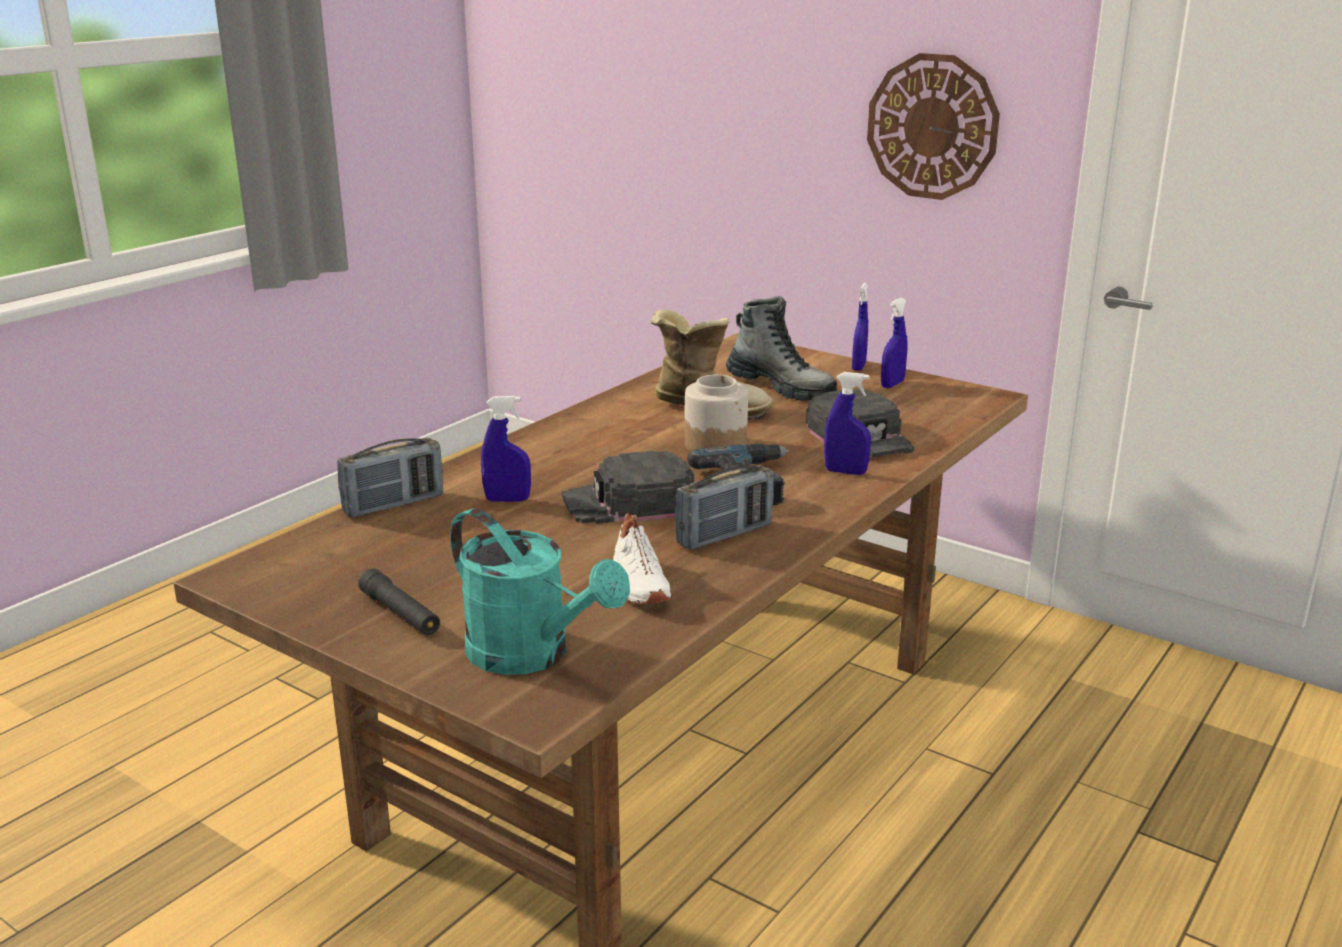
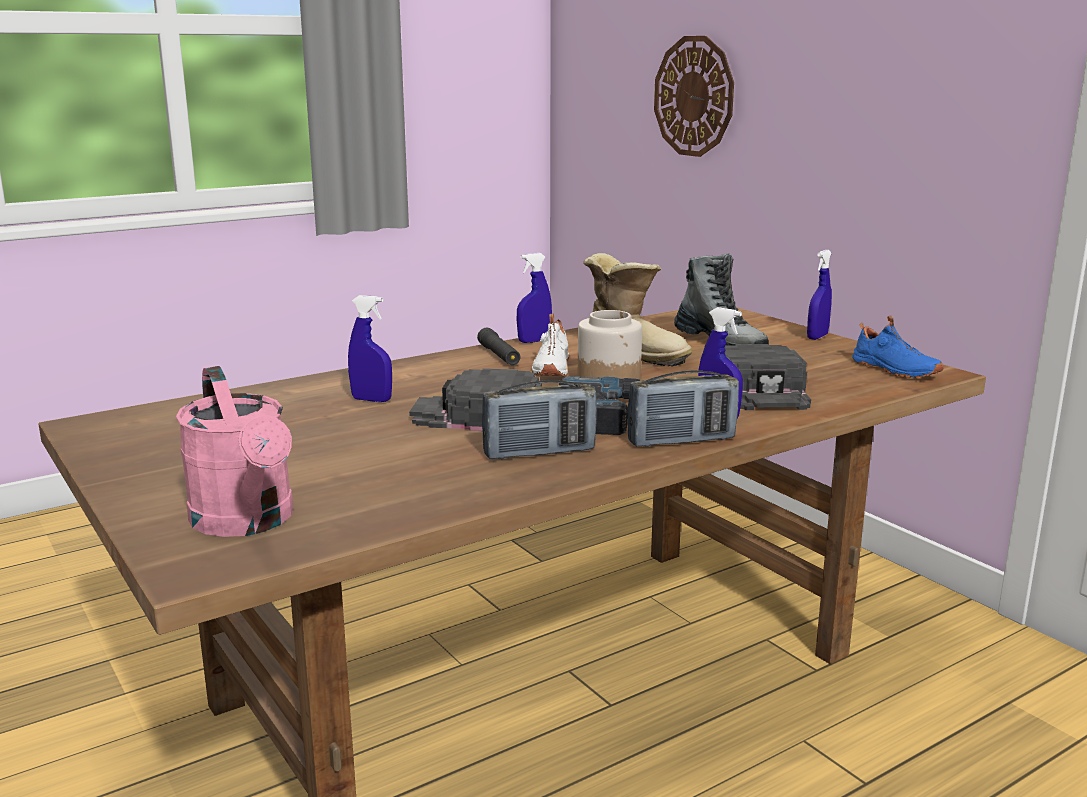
camera: 20 degrees right, 5 degrees down
(394, 505) = (273, 391): radio -> radio (681, 441)
(400, 614) = (178, 471): black flashlight -> black flashlight (499, 355)
(532, 655) = (248, 522): turquoise watering can -> pink watering can
(638, 584) = (411, 480): white shoe -> white shoe (550, 369)
(892, 384) = (839, 353): blue spray bottle -> blue spray bottle (534, 341)
(932, 127) = (924, 98): wall clock -> wall clock (694, 96)
(951, 398) = (893, 370): none -> blue shoe

